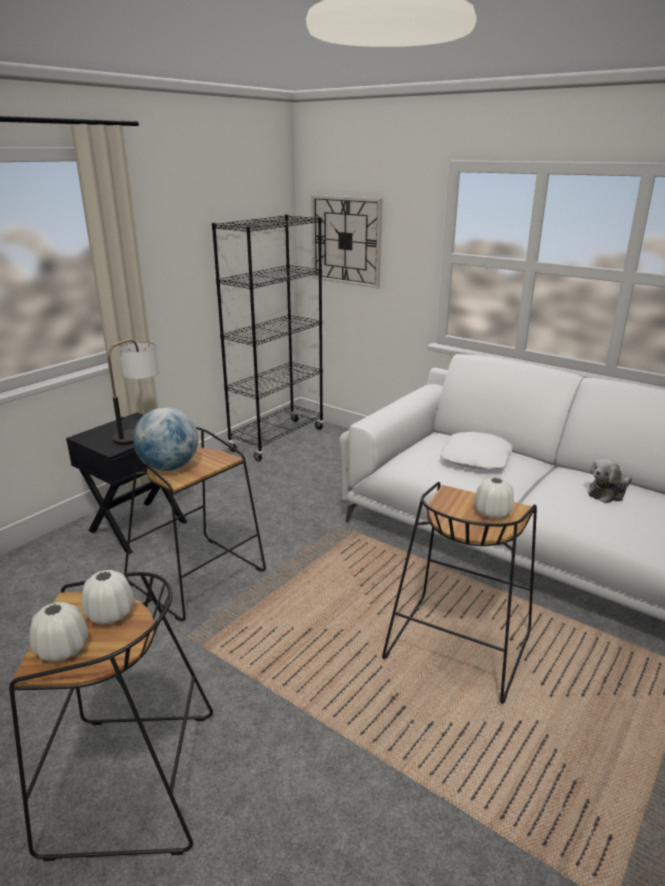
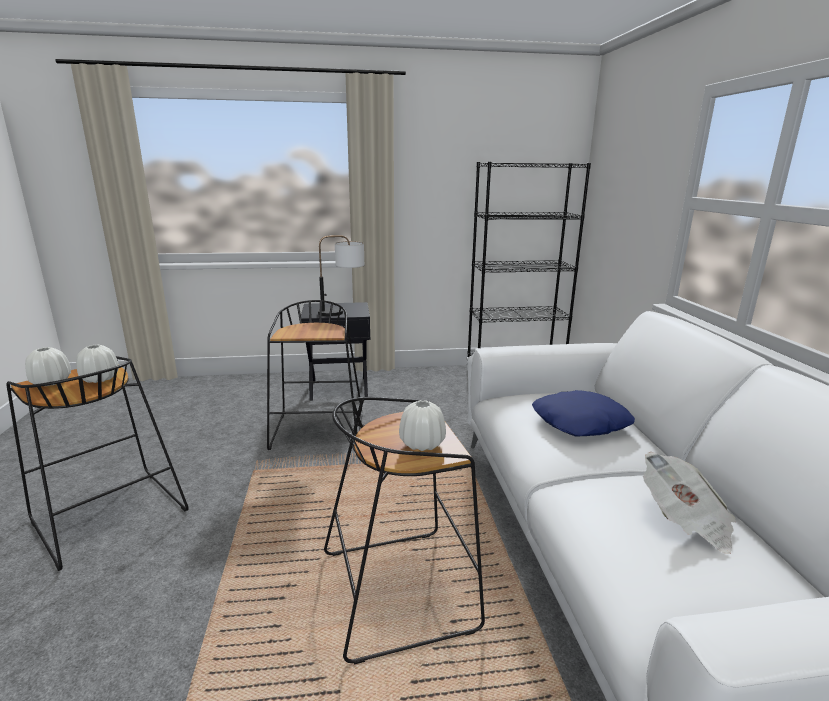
camera: 45 degrees right, 5 degrees down
(169, 467) = (296, 328): globe -> none
(346, 240) = (615, 188): wall clock -> none
(476, 458) = (581, 422): white pillow -> blue pillow
(608, 493) = (685, 521): plush toy -> newspaper

